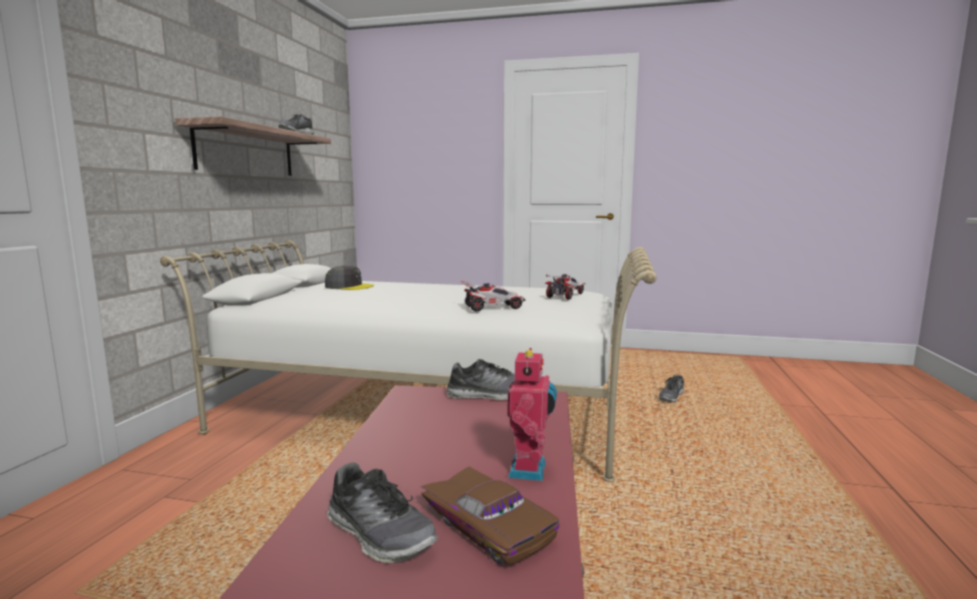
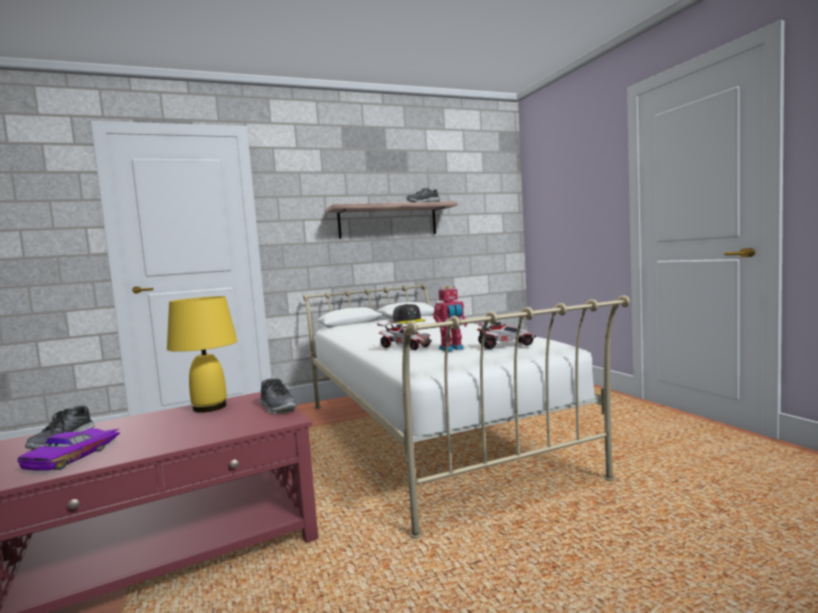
camera: 55 degrees right, 5 degrees down
(405, 421) = (210, 407): none -> yellow table lamp
(490, 523) = (75, 456): brown toy car -> purple toy car
(530, 470) = (150, 447): toy robot -> toy robot (452, 349)
(671, 397) = (682, 509): shoe -> none

